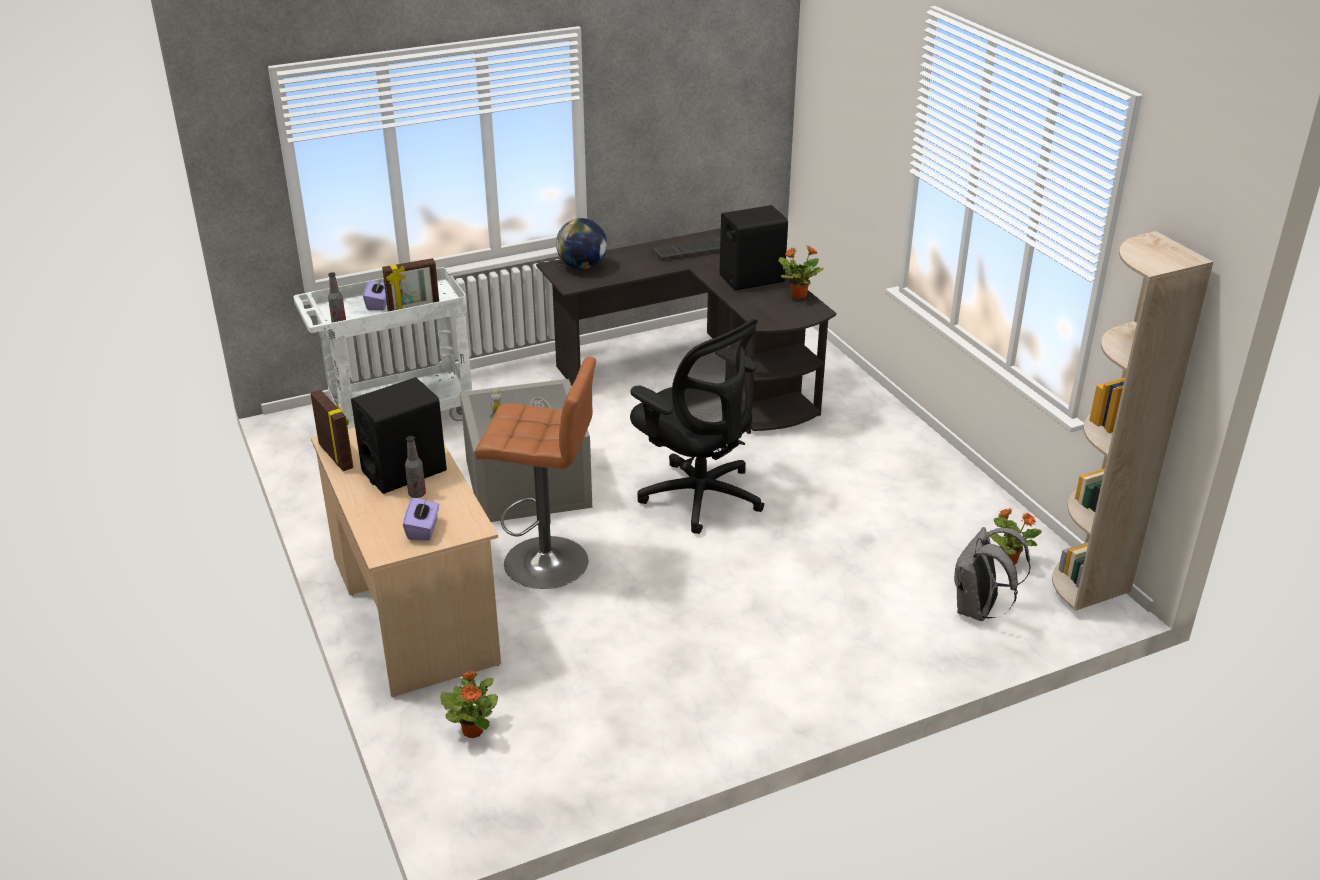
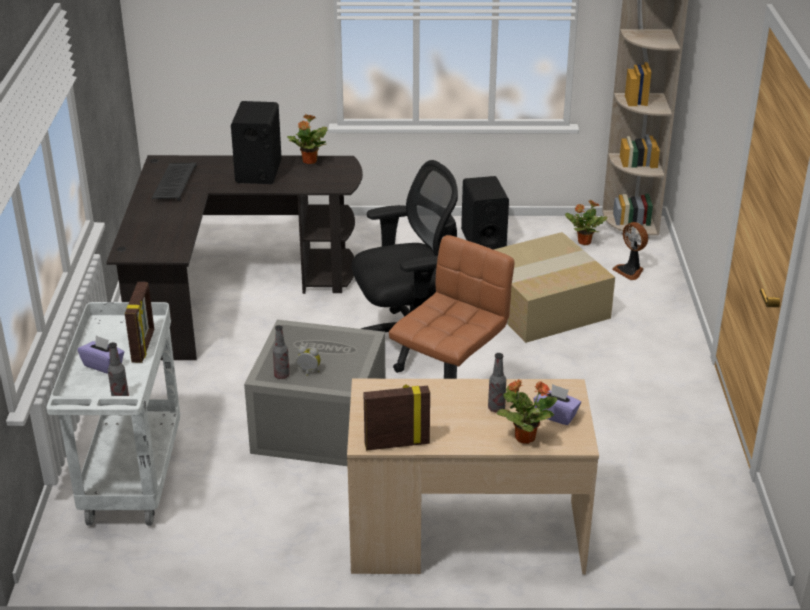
camera: 65 degrees left, 0 degrees up
(404, 471) = (452, 408): black speaker -> black speaker (483, 240)
(473, 730) = (649, 535): potted plant -> potted plant (524, 437)
(482, 405) = (282, 375): none -> bottle
(582, 267) = (144, 240): globe -> none
(837, 562) = (542, 307): none -> cardboard box
(978, 610) = (630, 271): grey backpack -> fan

